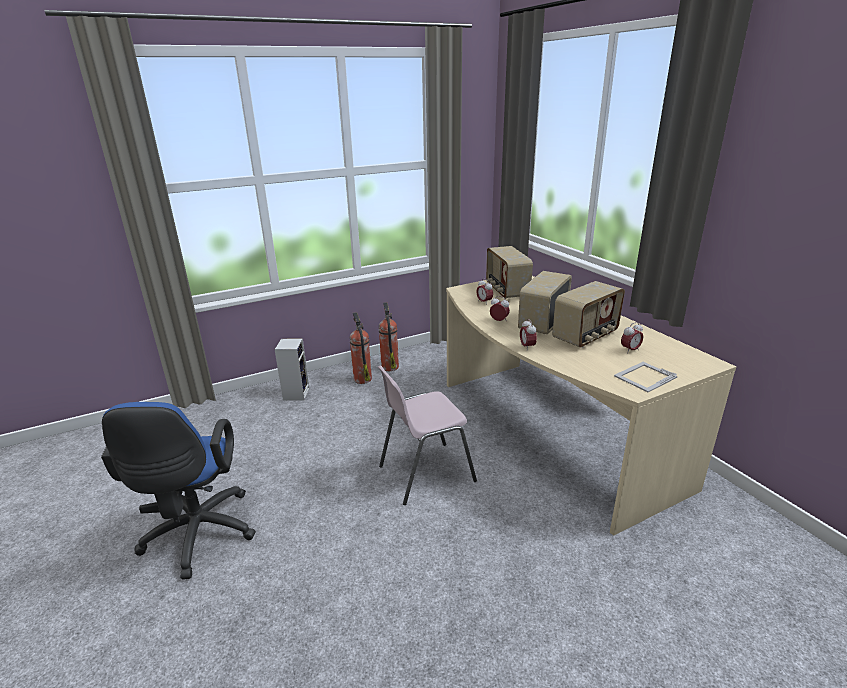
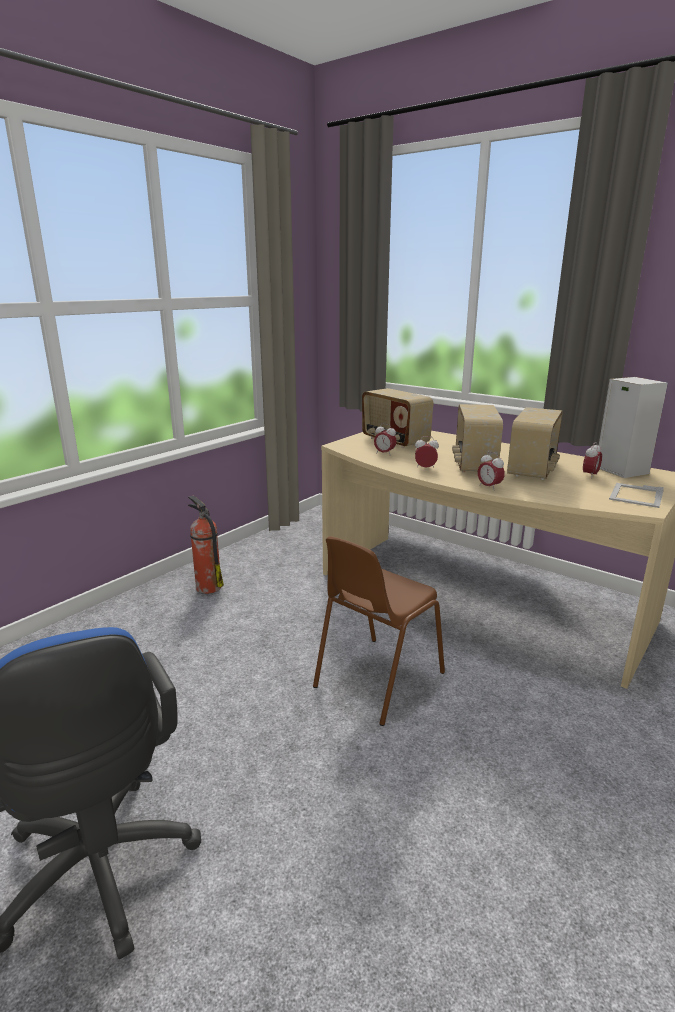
camera: 25 degrees left, 5 degrees down
(296, 393) = (123, 624): speaker -> speaker (619, 470)
(389, 366) = (234, 566): fire extinguisher -> none
(425, 473) = (377, 679): pink chair -> brown chair

